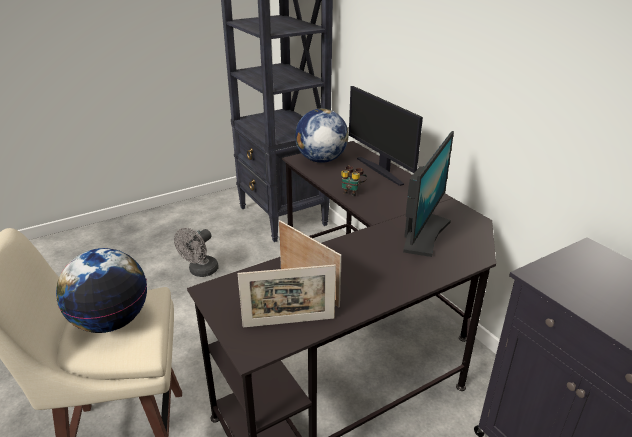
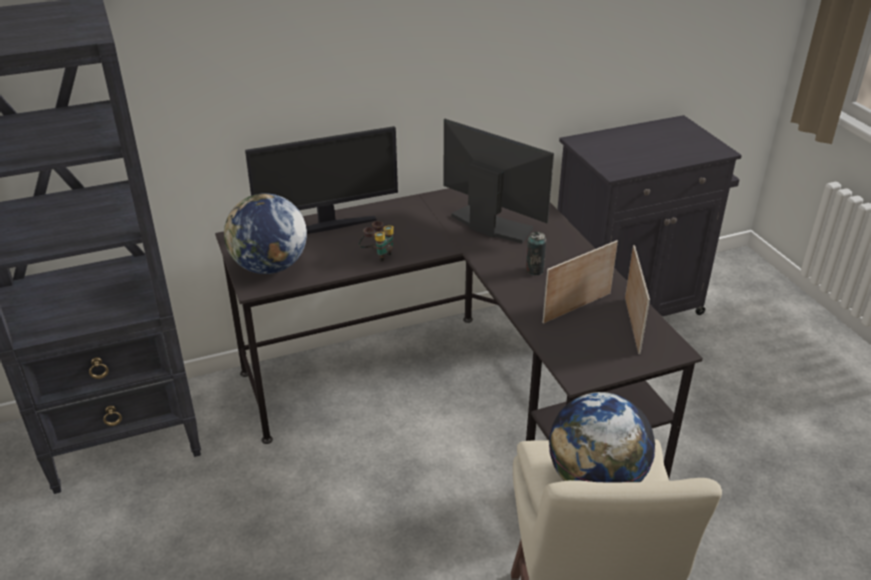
camera: 80 degrees left, 5 degrees up
(200, 272) = (243, 556): grey fan -> none
(361, 261) = (534, 270): none -> can

